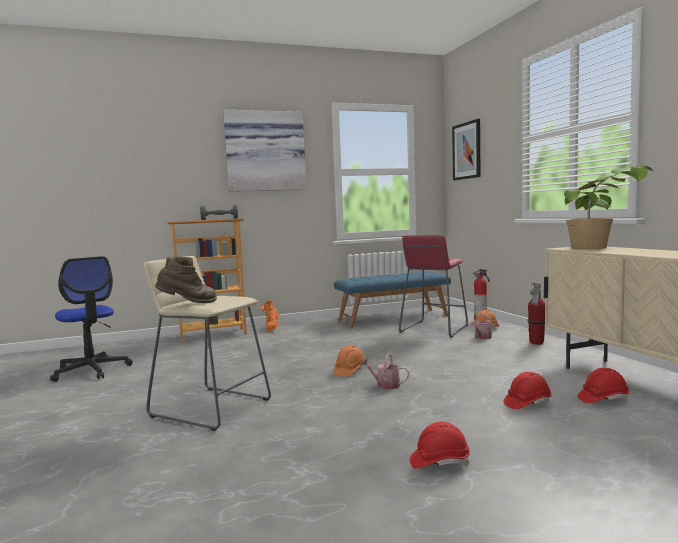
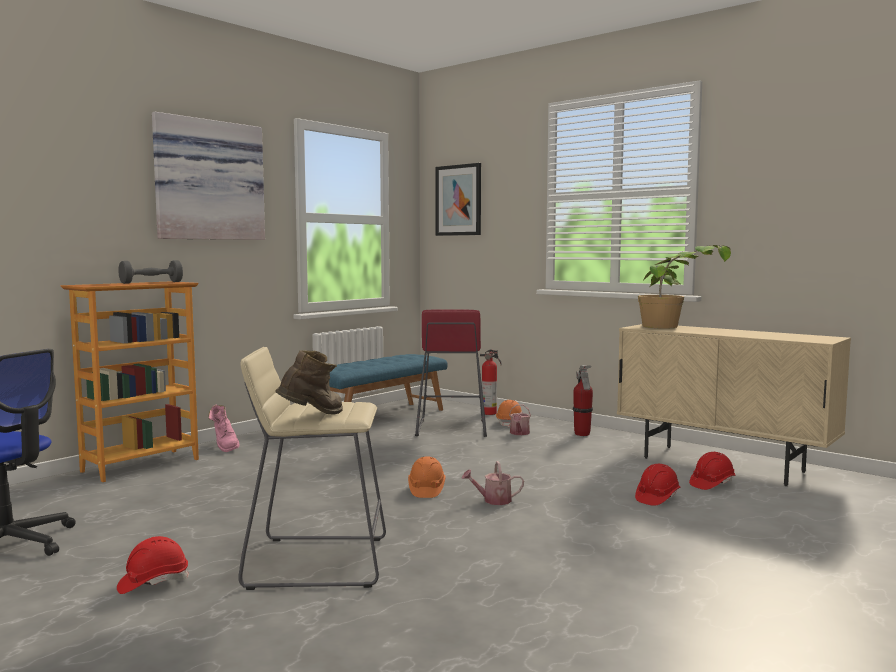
camera: 30 degrees left, 0 degrees up
(272, 328) = (225, 447): orange boot -> pink boot
(439, 462) = (659, 567): red hard hat -> red hard hat (153, 582)

